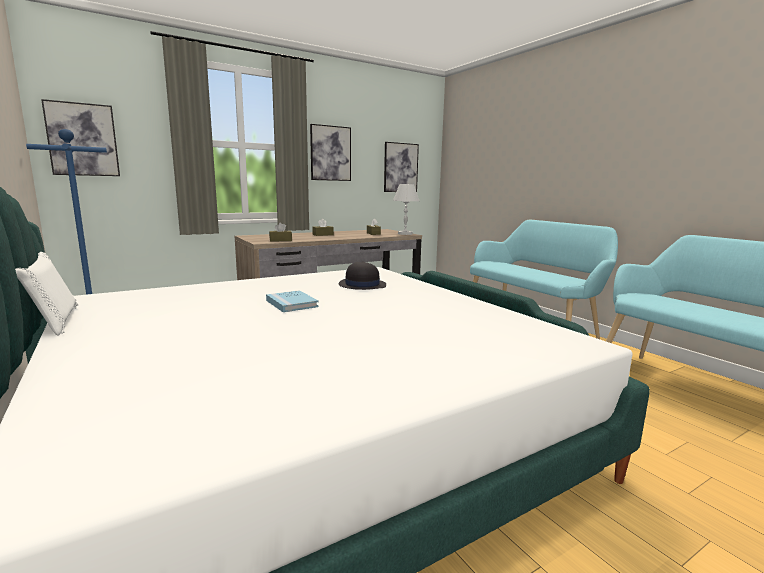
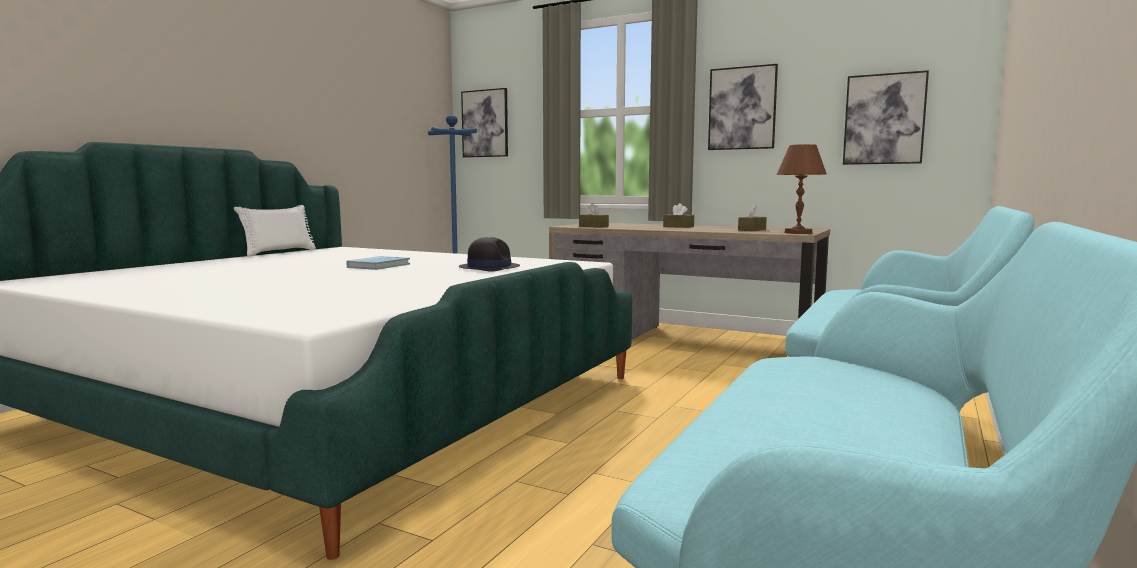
camera: 60 degrees right, 5 degrees down
(405, 234) = (798, 233): white table lamp -> brown table lamp

